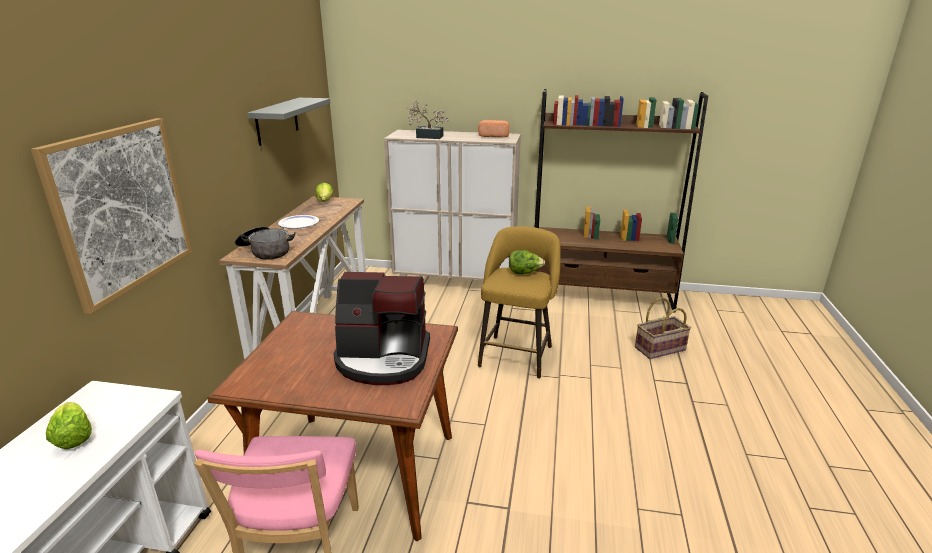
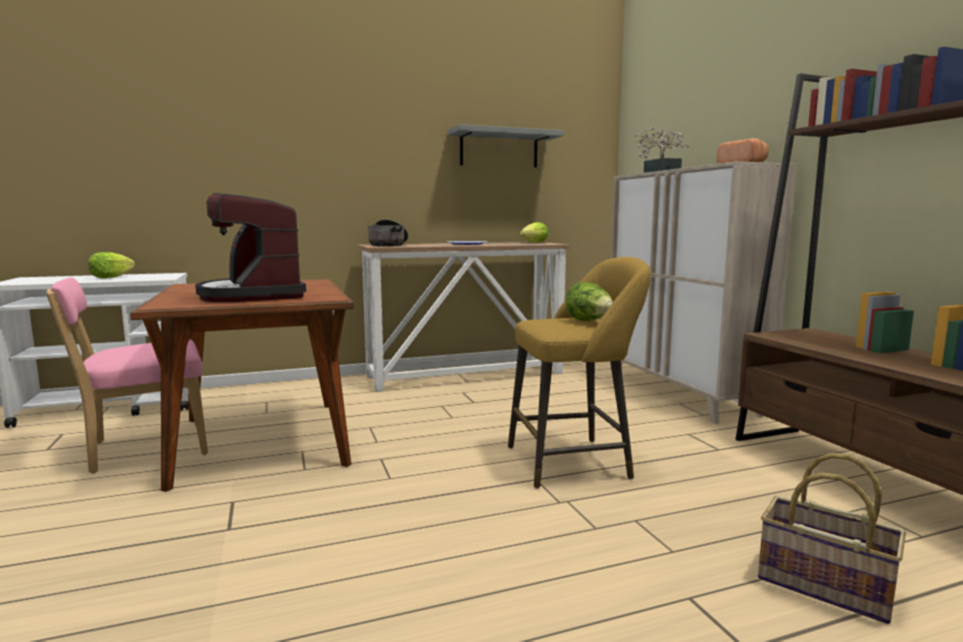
camera: 60 degrees right, 15 degrees down
(122, 209) = (261, 164): picture -> none

